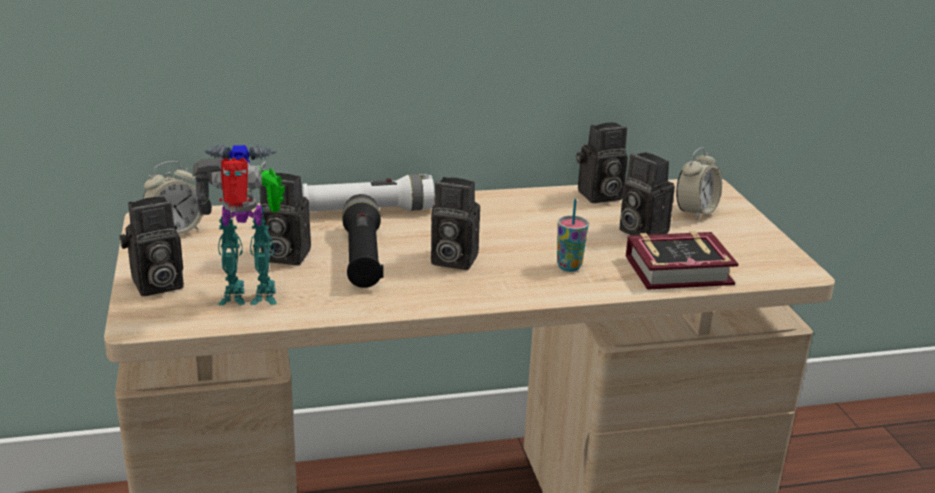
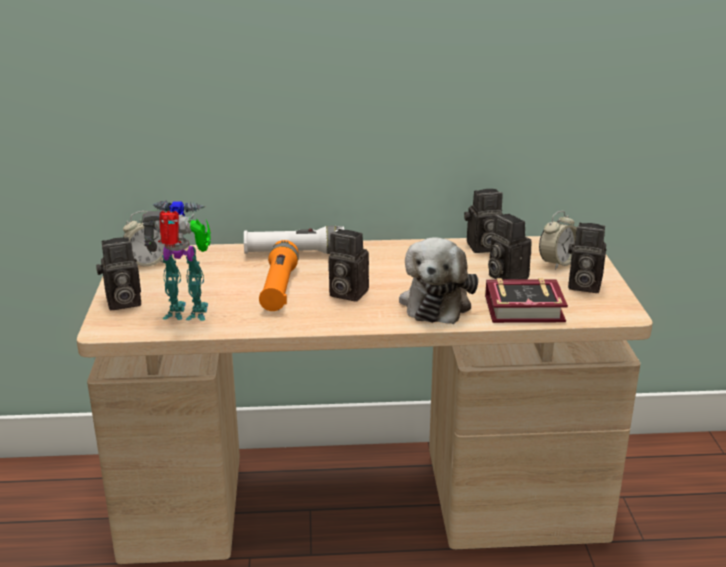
camera: 10 degrees right, 0 degrees up
(282, 256) = (219, 285): camera -> camera (582, 286)
(362, 257) = (279, 288): black flashlight -> orange flashlight
(569, 267) = (436, 302): cup -> plush toy

